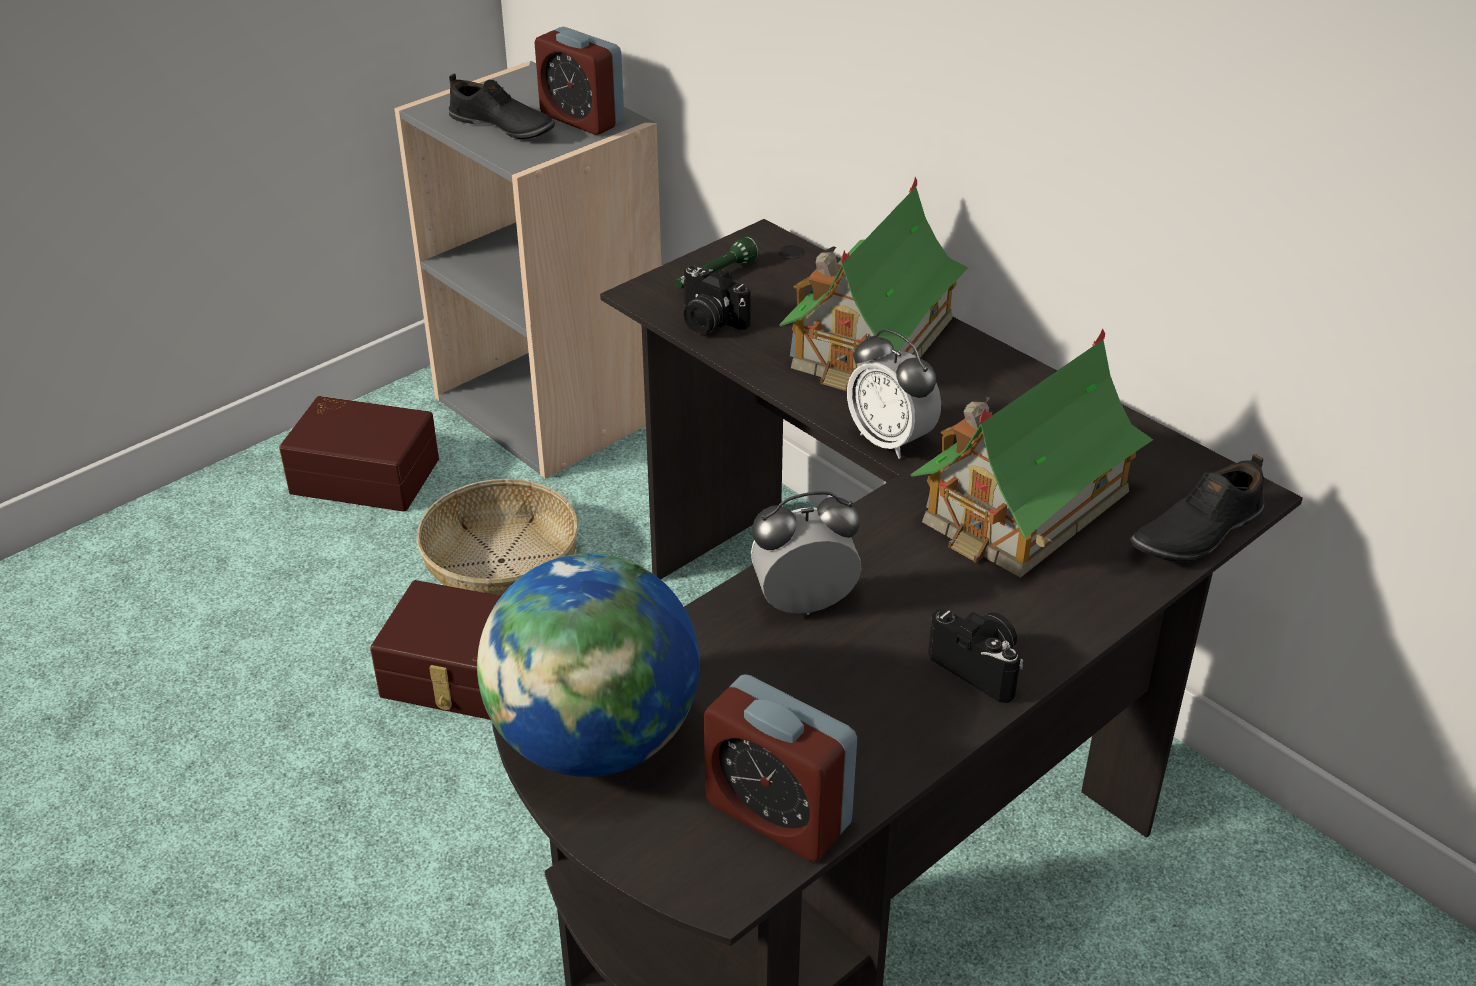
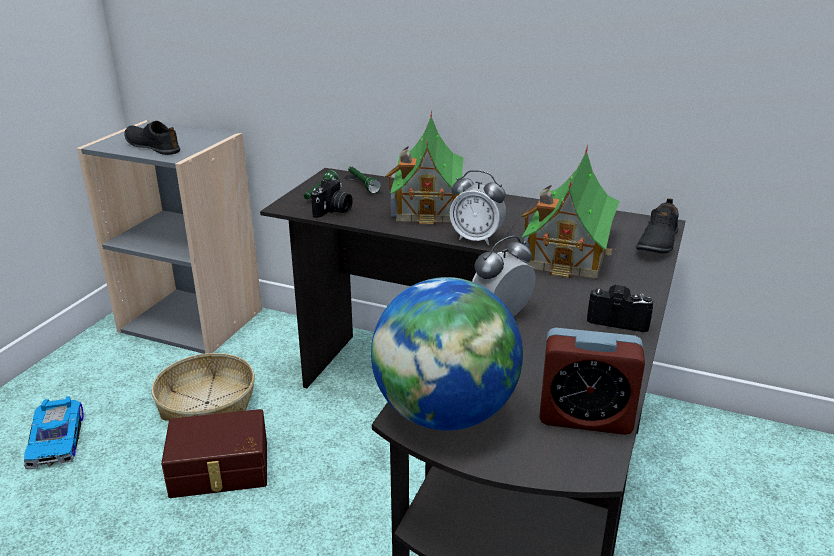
camera: 25 degrees left, 10 degrees down
(282, 558) = (58, 440): none -> toy car
(366, 473) = (92, 380): brown storage box -> none
(502, 127) = (152, 146): black shoe -> black shoe turned 150 degrees counterclockwise
(582, 119) = (198, 137): alarm clock -> none
(709, 322) = (333, 211): camera -> camera turned 75 degrees counterclockwise
(795, 272) = (362, 184): none -> green flashlight

